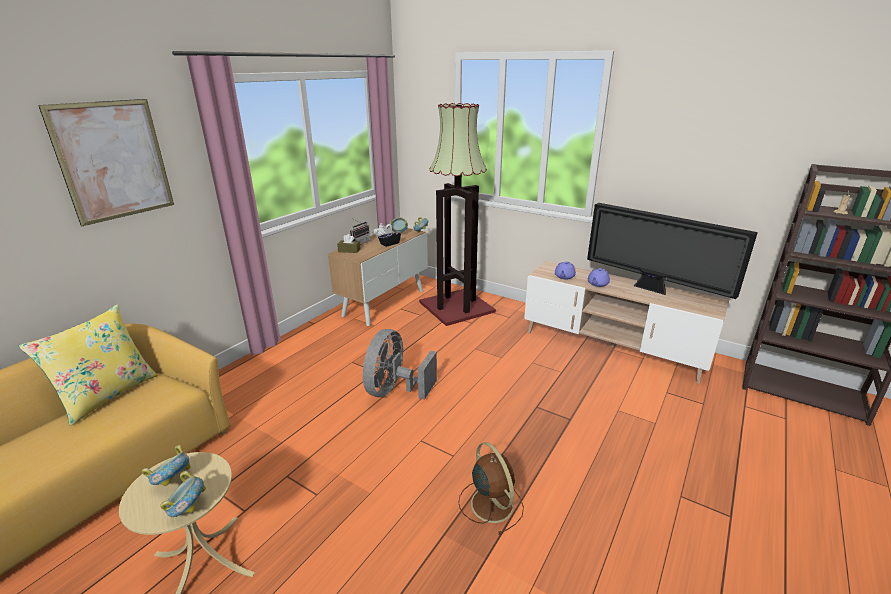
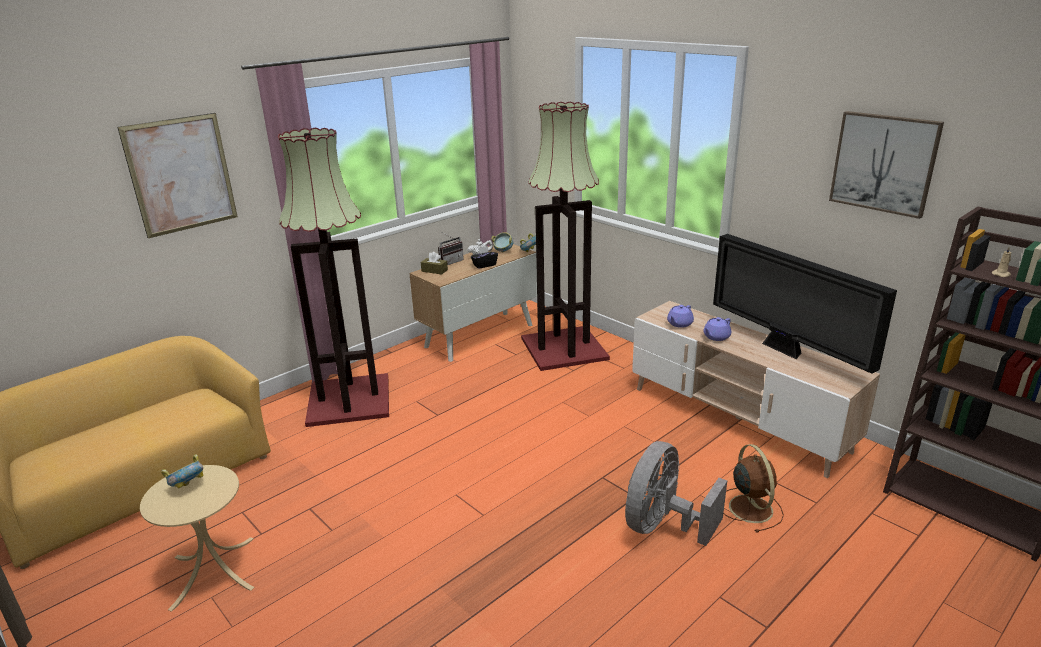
camera: 15 degrees right, 0 degrees up
(108, 395) = (158, 404): yellow pillow -> none
(188, 509) = (193, 511): bowl -> none
(289, 368) = (348, 400): none -> floor lamp
(395, 390) = (450, 438): grey fan -> grey fan (663, 525)
(491, 503) = (501, 567): brown fan -> brown fan (749, 507)
(730, 137) = (884, 163): none -> picture

